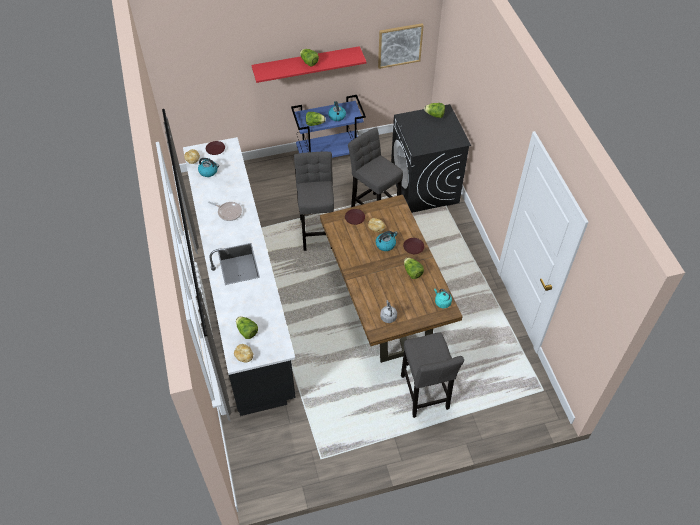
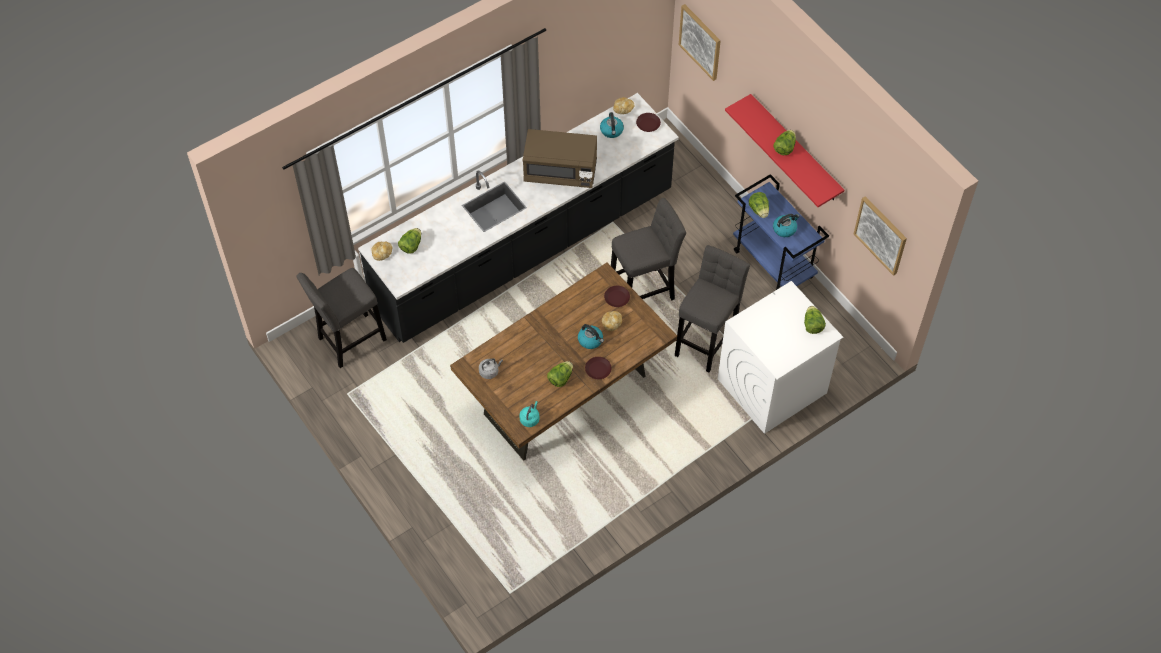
camera: 70 degrees right, 5 degrees up
(187, 75) = (700, 41): none -> picture
(228, 212) = (560, 171): frying pan -> brown microwave
(424, 188) = (771, 387): black washing machine -> white washing machine
(424, 395) = (457, 470): grey stool -> grey stool (349, 341)

